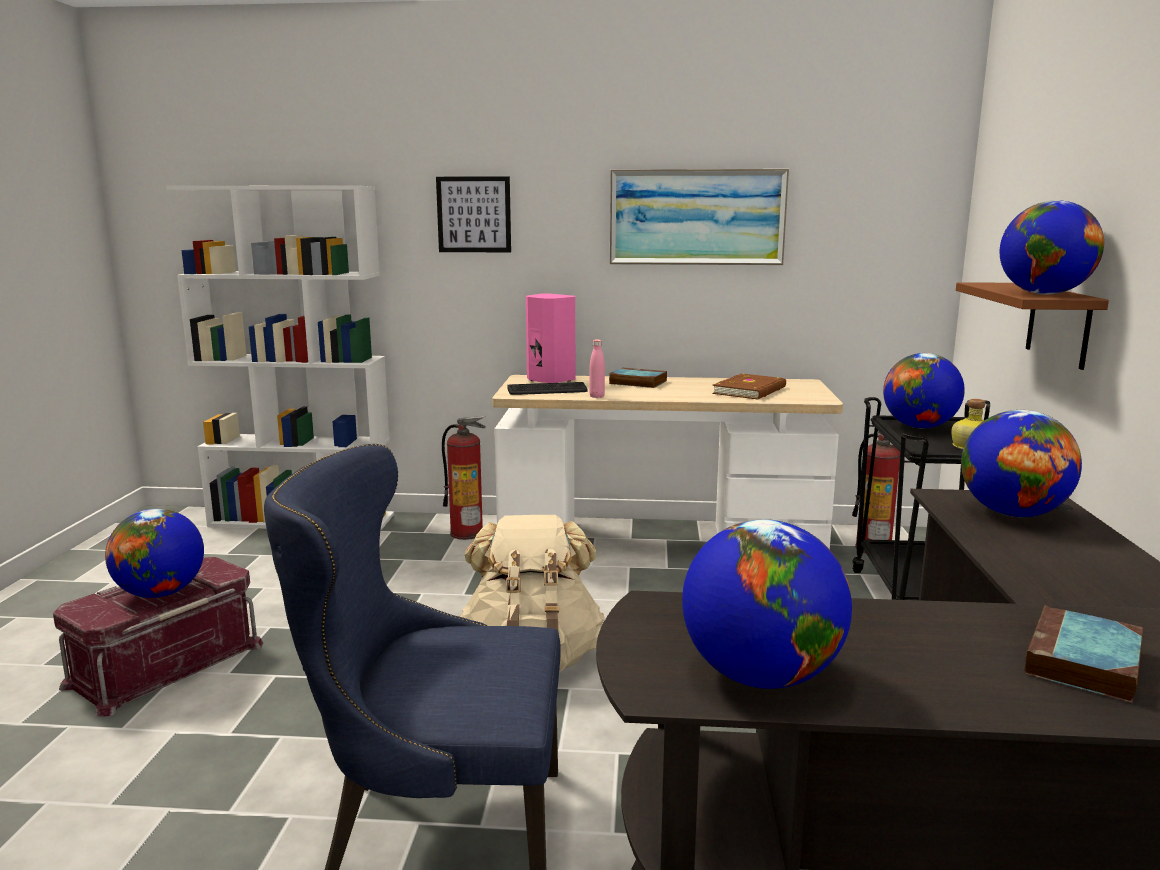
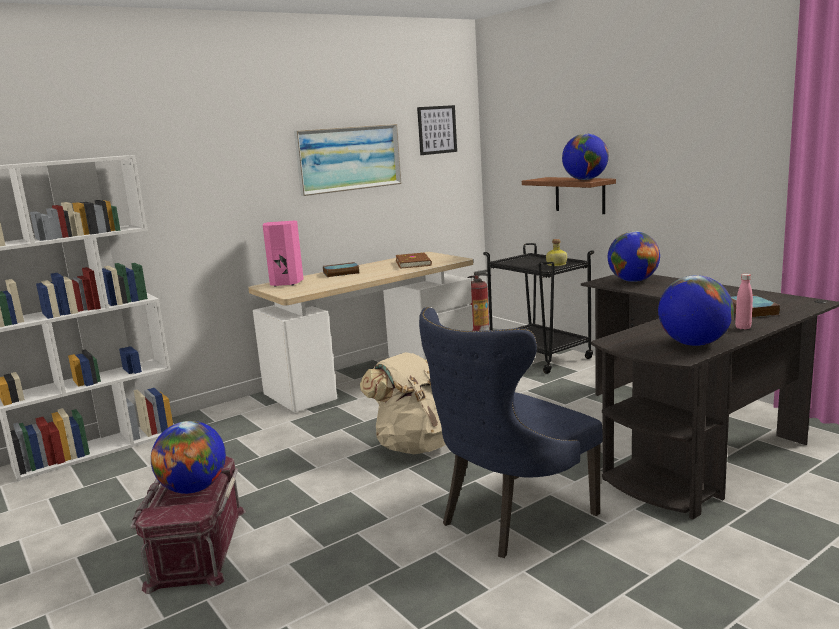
camera: 40 degrees left, 0 degrees up
(467, 533) = (247, 411): fire extinguisher -> none
(474, 214) = (203, 170): picture -> picture (437, 130)
(547, 390) = (303, 288): keyboard -> none
(597, 396) = (344, 284): pink bottle -> pink bottle (743, 327)
(919, 427) = (516, 262): globe -> none

